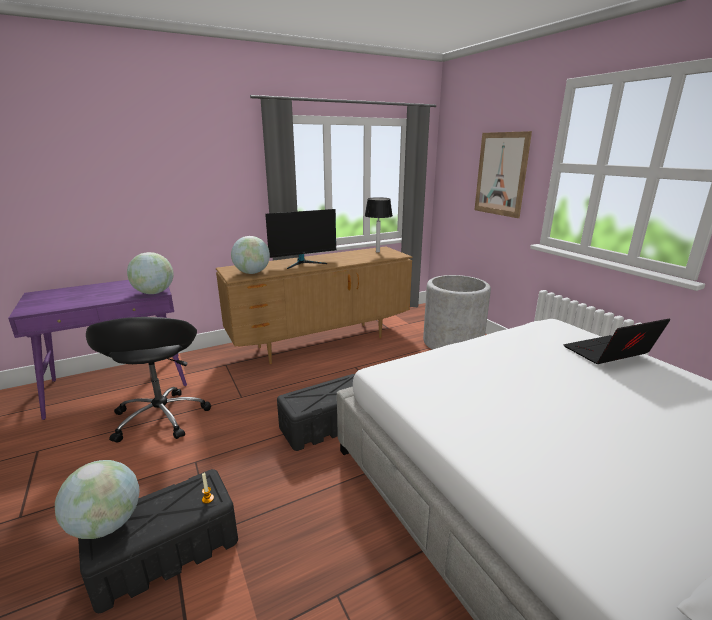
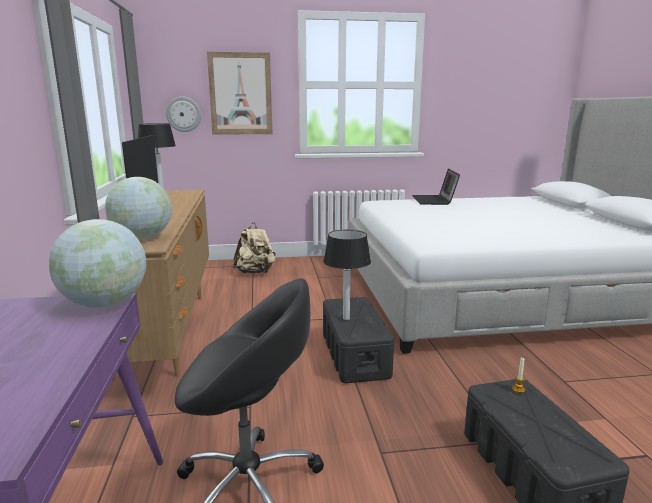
camera: 70 degrees left, 5 degrees down
(107, 524) = (562, 455): globe -> none
(319, 389) = (345, 318): none -> table lamp
(453, 342) = (255, 273): grey planter -> beige backpack
(461, 189) = (183, 114): none -> wall clock

